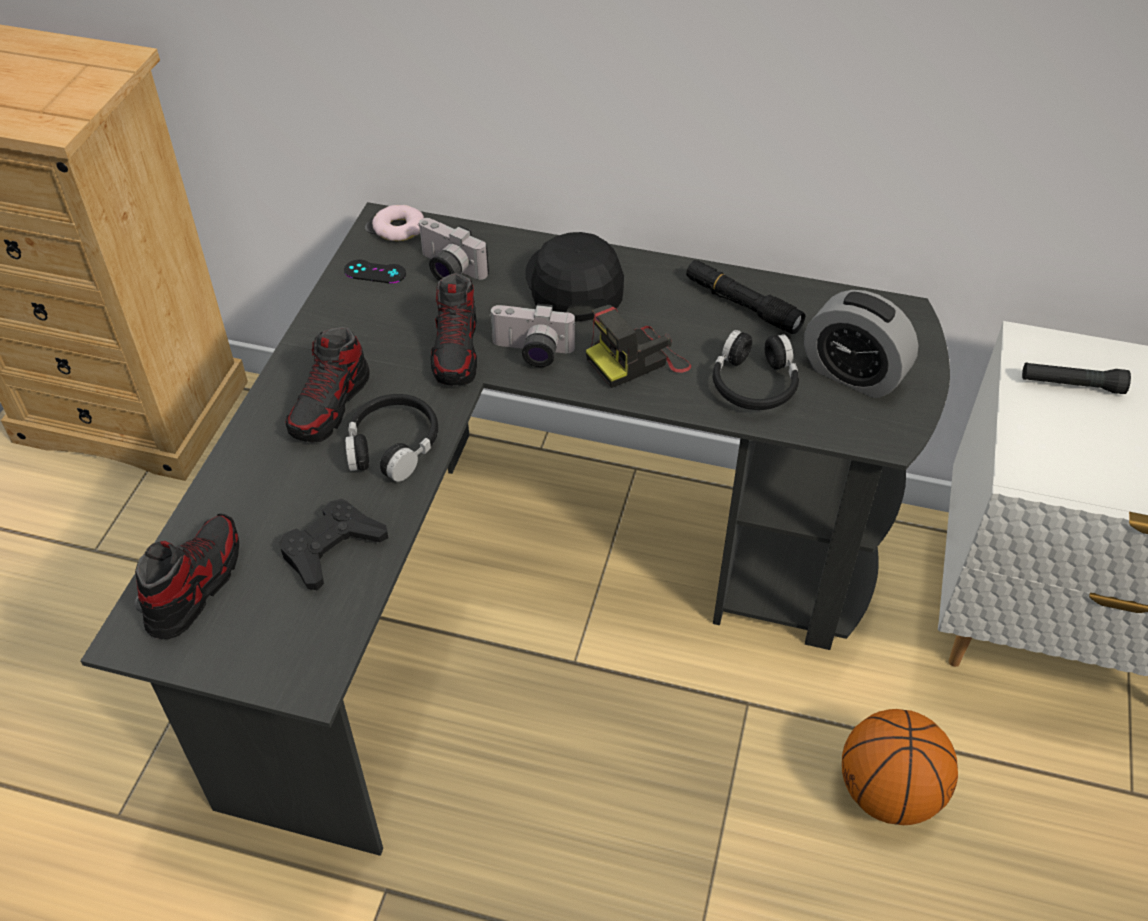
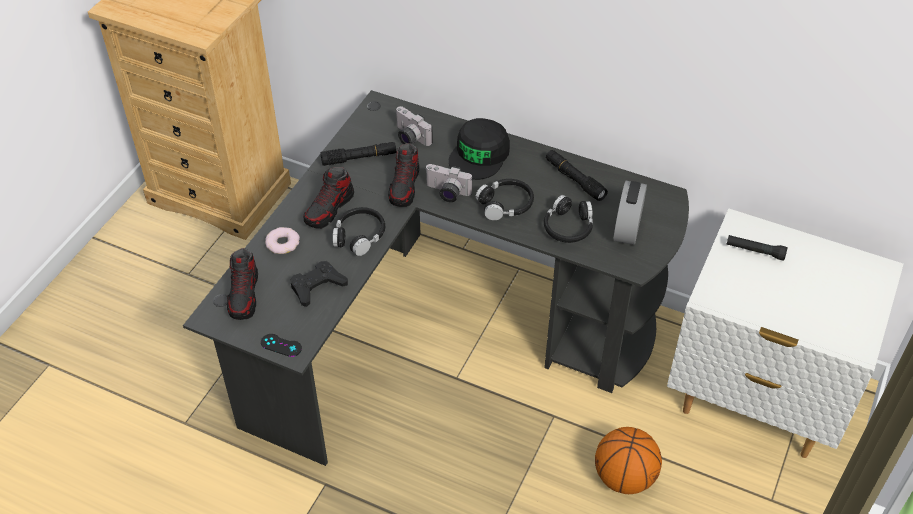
camera: 10 degrees right, 0 degrees up
(195, 585) = (244, 295): shoe -> shoe turned 150 degrees clockwise
(368, 313) = (359, 158): none -> black flashlight
(375, 272) = (367, 134): black game controller -> black game controller (281, 345)
(399, 228) = (386, 108): donut -> donut (283, 243)
(573, 284) = (480, 155): black cap -> black cap turned 150 degrees counterclockwise
(637, 360) = (505, 204): camera -> black headphones
(853, 374) = (627, 229): alarm clock -> alarm clock turned 60 degrees clockwise

